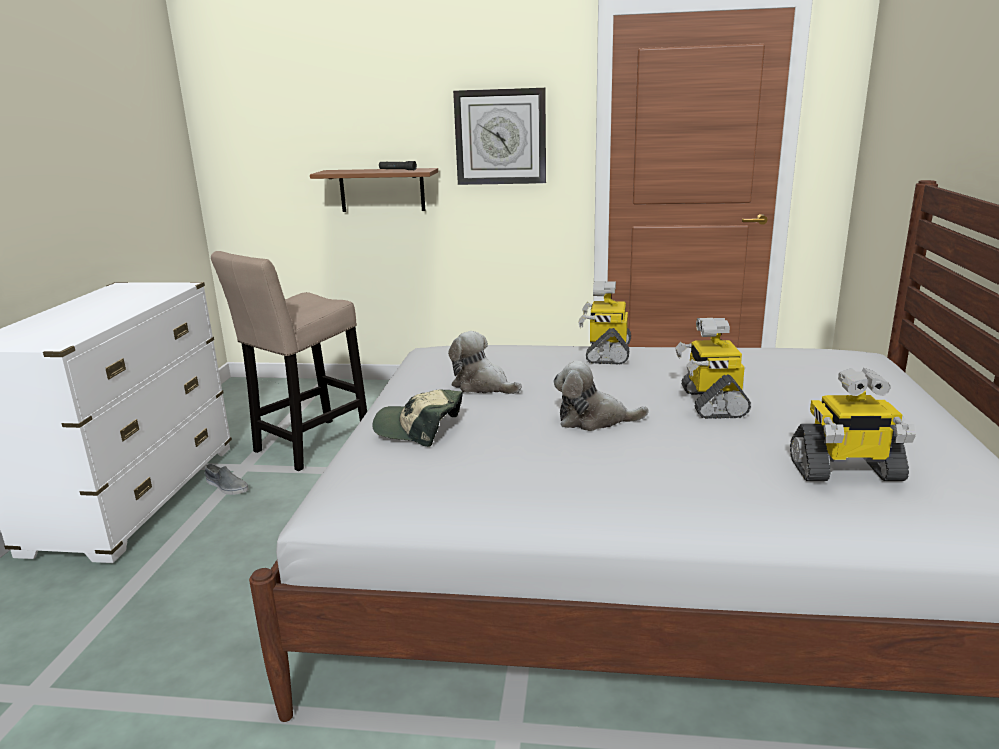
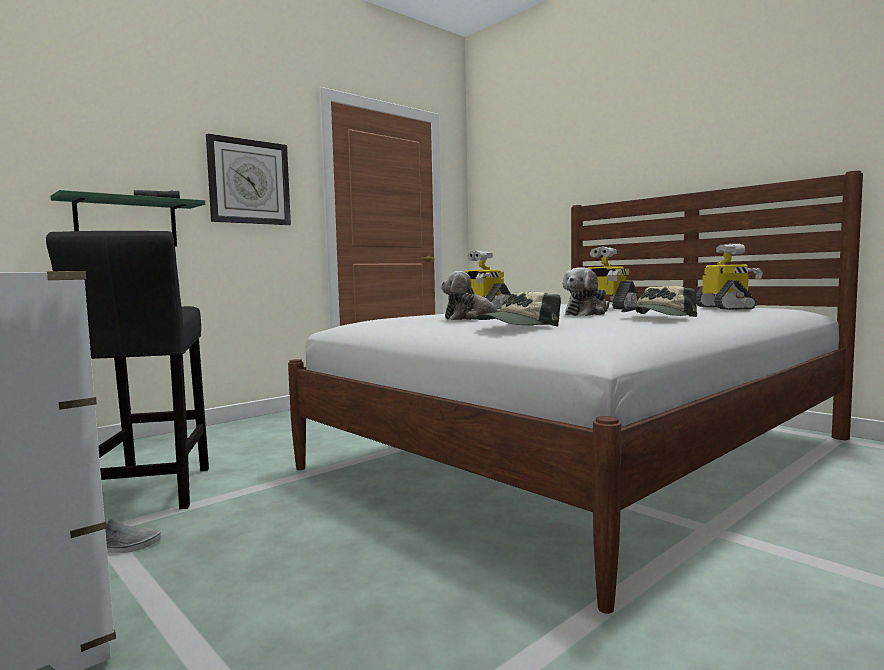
camera: 50 degrees left, 15 degrees down
(307, 446) = (150, 494): beige stool -> black stool
(382, 190) = (127, 223): brown shelf -> green shelf
(595, 466) = (657, 317): none -> cap
(845, 471) = (725, 308): toy robot -> toy robot turned 45 degrees counterclockwise

